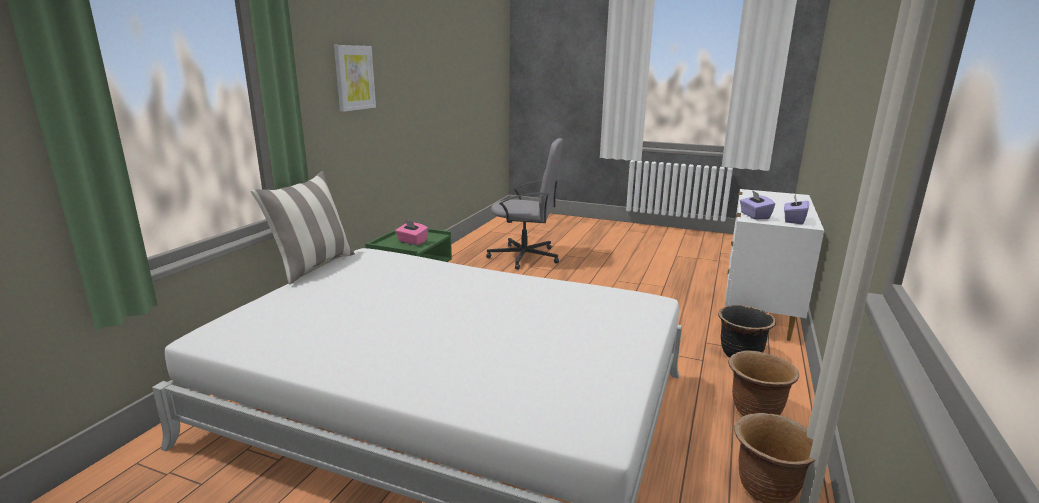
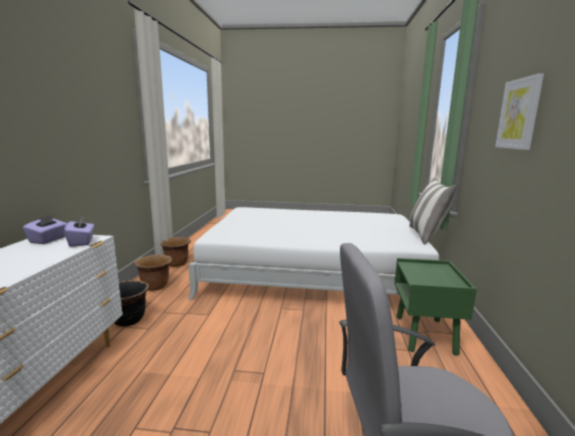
camera: 165 degrees right, 5 degrees down
(412, 241) = (425, 272): pink tissue box -> none

